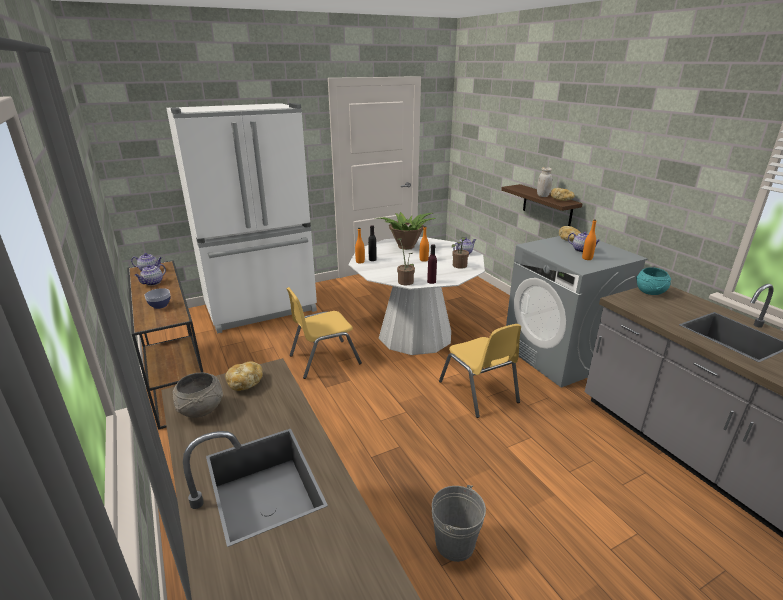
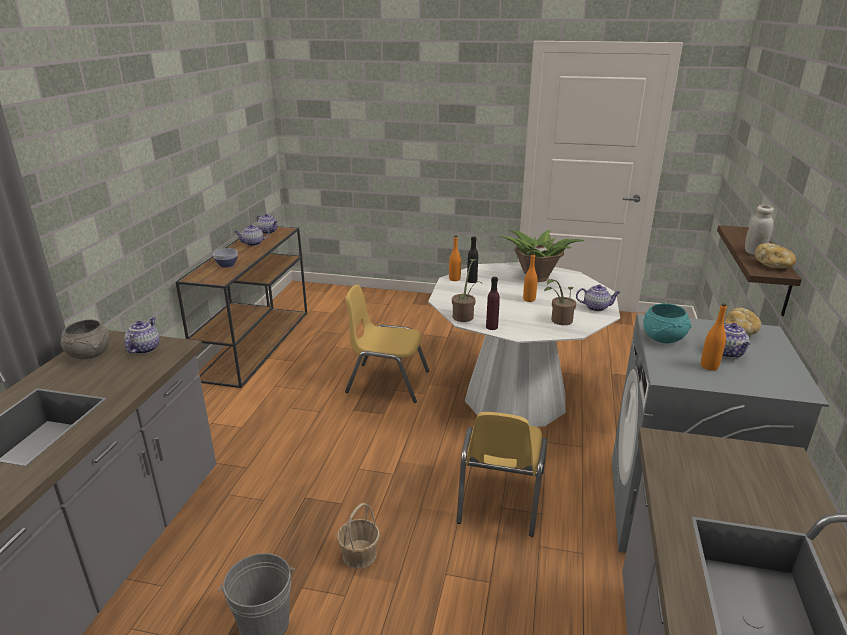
camera: 40 degrees right, 0 degrees up
(245, 383) = (144, 348): bread -> teapot
(262, 309) = (396, 308): white fridge -> none
(451, 467) = (359, 555): none -> basket
(650, 292) = (746, 455): turquoise bowl -> turquoise bowl (664, 338)

